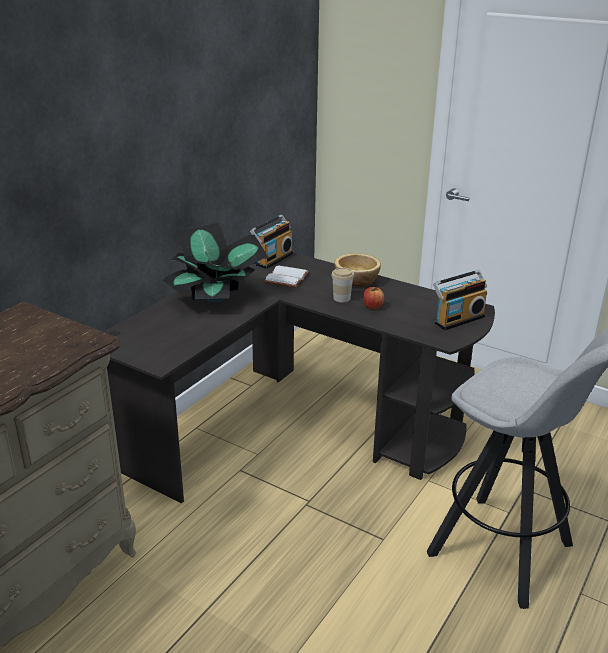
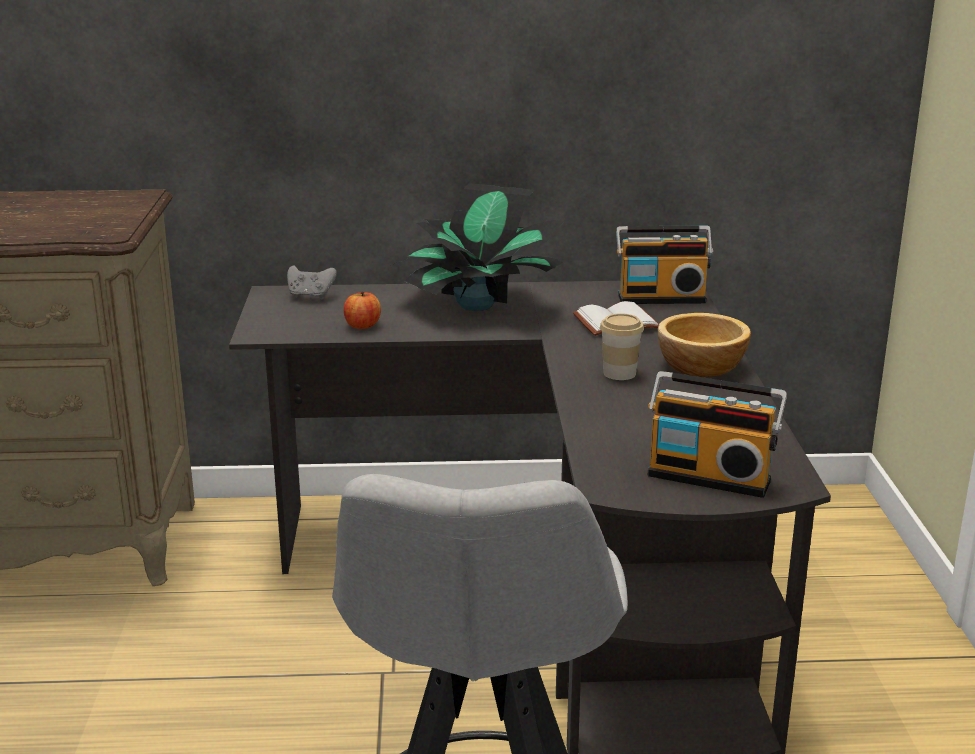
camera: 55 degrees right, 5 degrees down
(129, 333) = (310, 296): none -> grey game controller
(372, 306) = (633, 401): apple -> apple (362, 325)

